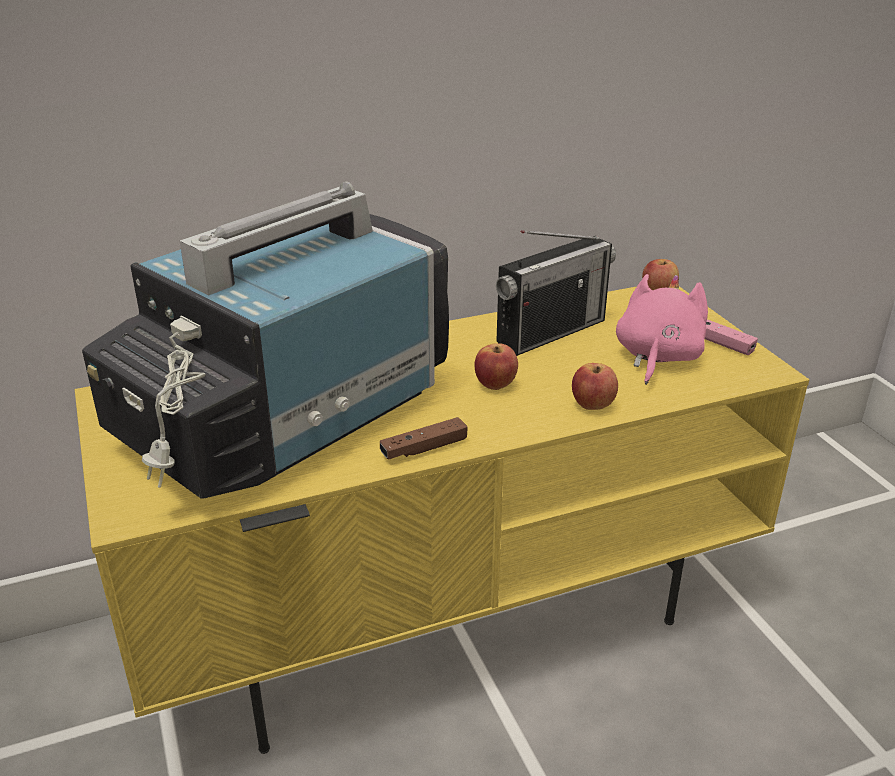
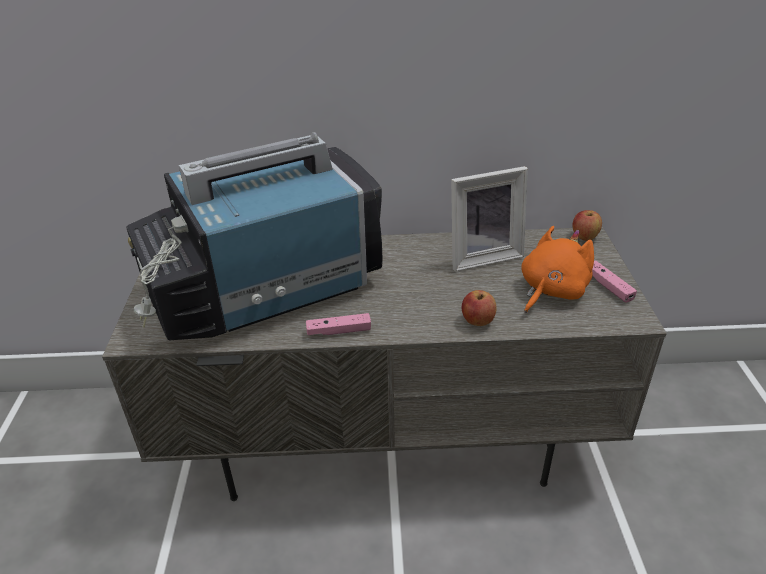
camera: 20 degrees right, 5 degrees up
(424, 448) = (339, 331): brown game controller -> pink game controller
(447, 612) = (388, 435): yellow tv stand -> grey tv stand
(495, 385) = (417, 291): apple -> none
(551, 332) = (482, 255): radio -> picture frame
(657, 357) = (551, 291): pink plush toy -> orange plush toy

